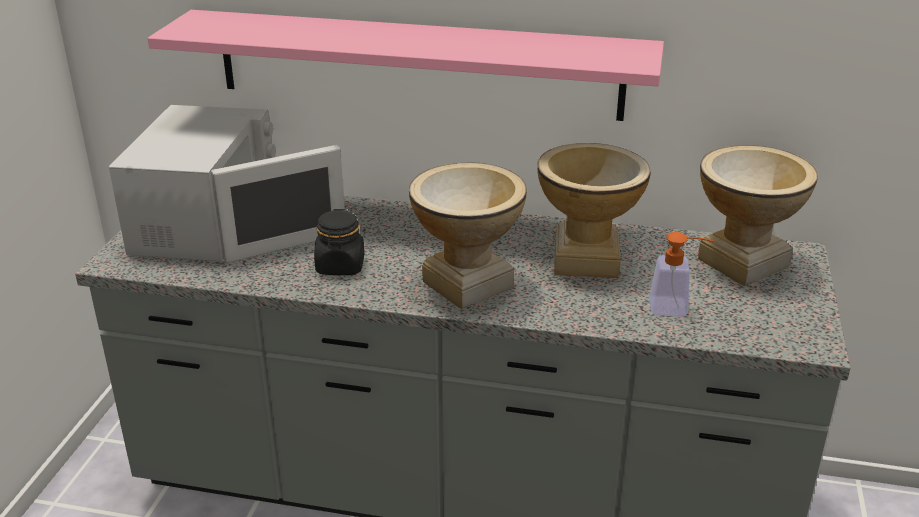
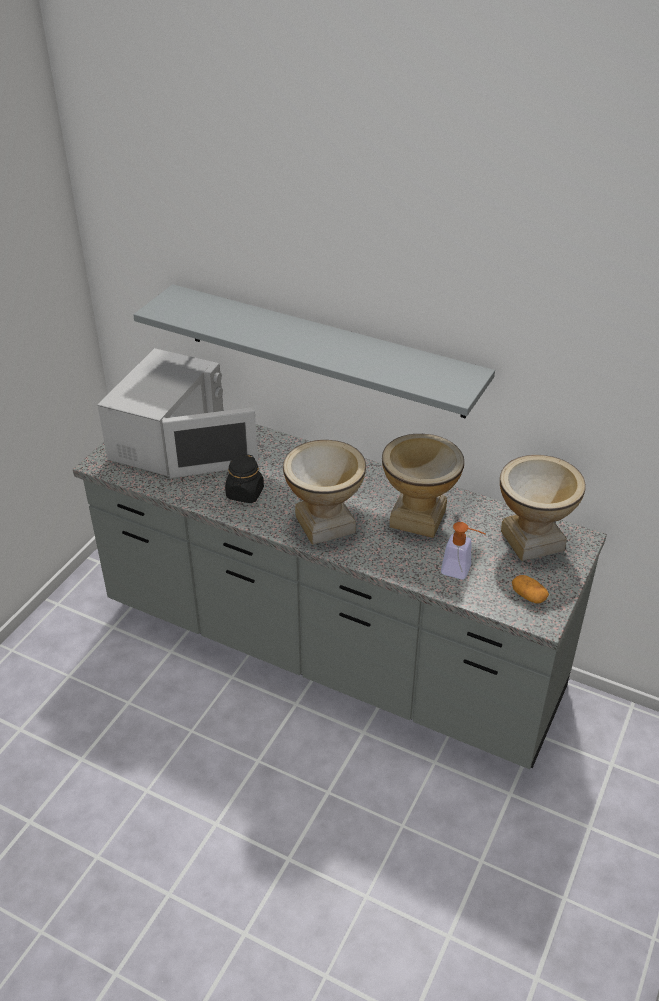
camera: 15 degrees right, 10 degrees up
(417, 64) = (323, 350): pink shelf -> grey shelf
(778, 322) = (528, 596): none -> potato

